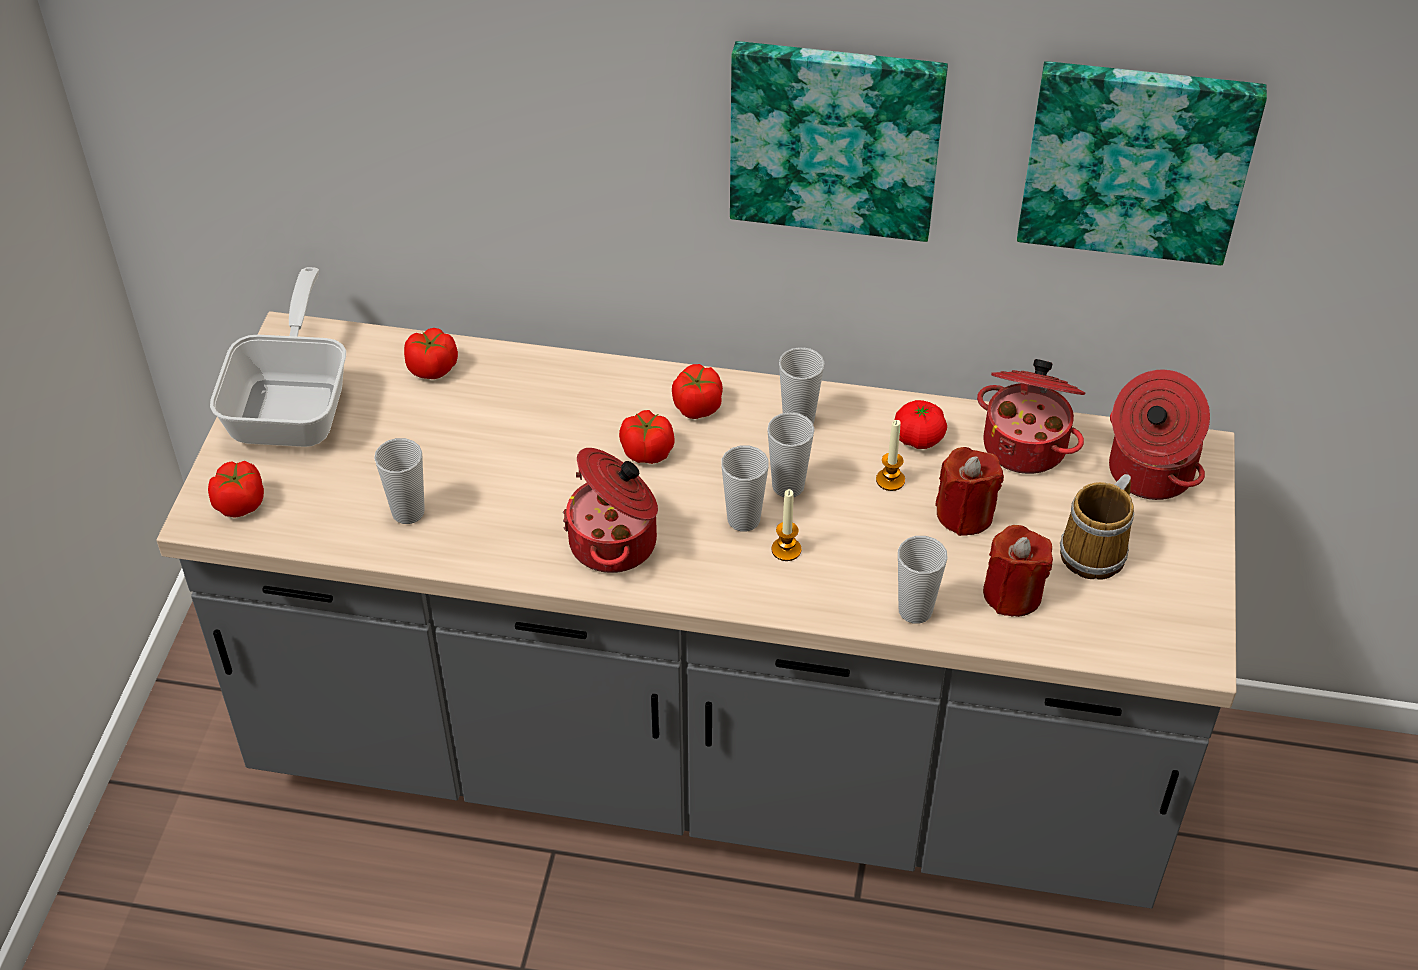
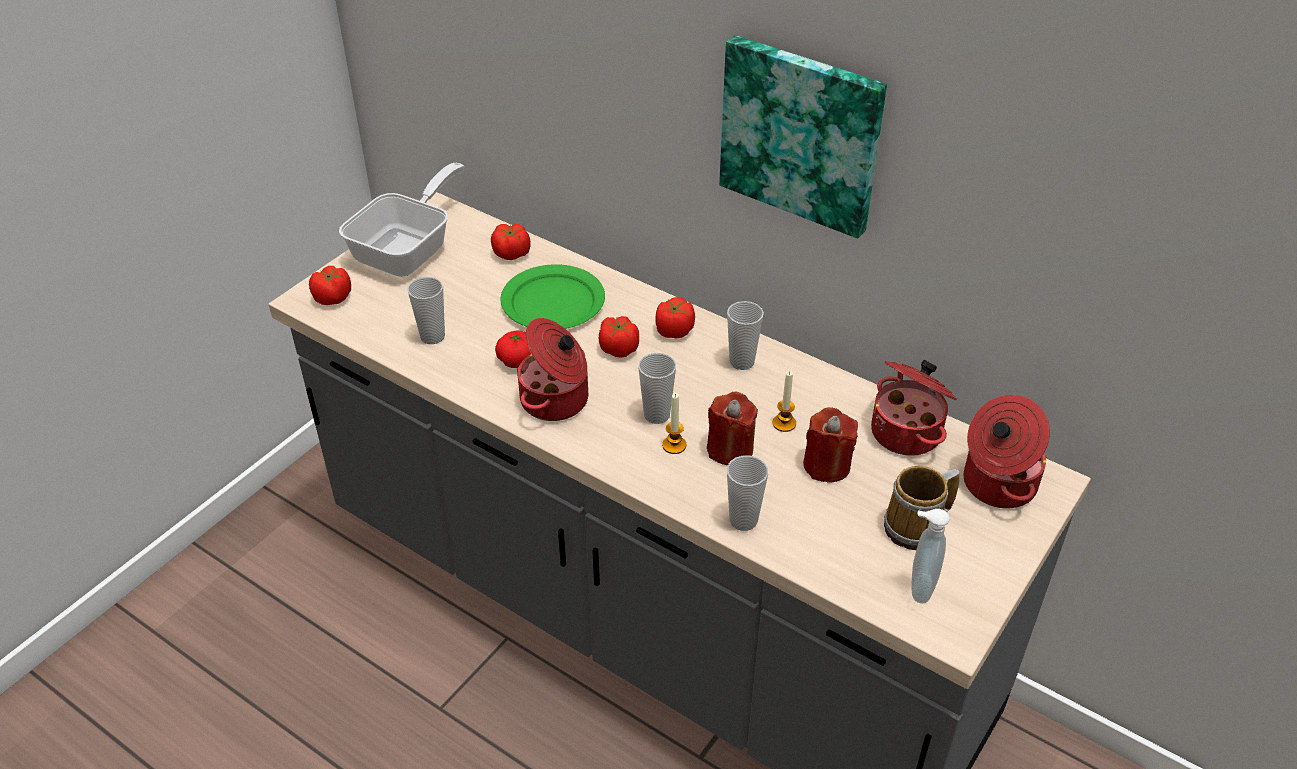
camera: 25 degrees right, 5 degrees down
(528, 418) = (552, 302): none -> green plate
(788, 486) = (704, 403): cup -> none
(918, 438) = (825, 401): tomato -> tomato (518, 360)
(1012, 594) = (828, 535): red candle -> red candle (730, 449)
(1135, 618) = (918, 587): none -> soap dispenser
(1136, 159) = (1031, 203): picture -> none

